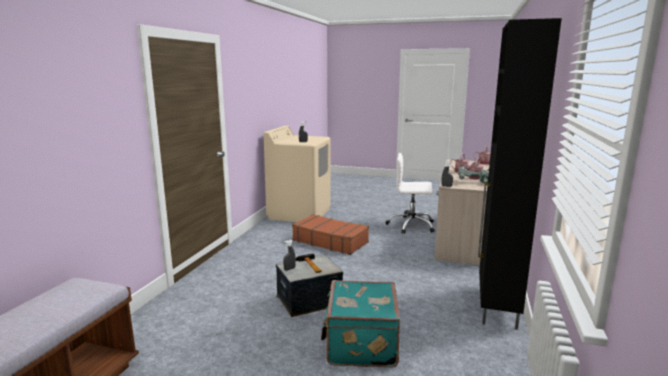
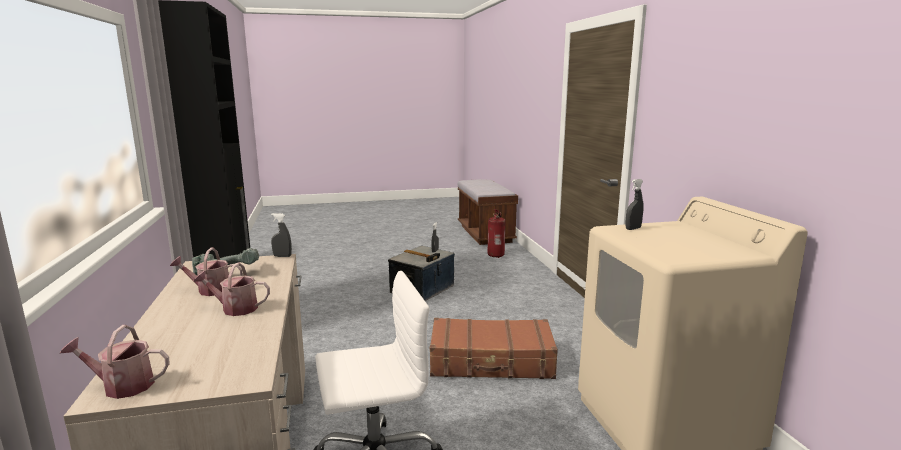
camera: 150 degrees right, 0 degrees up
(160, 331) = (496, 255): none -> fire extinguisher
(360, 344) = (355, 276): turquoise suitcase -> none

